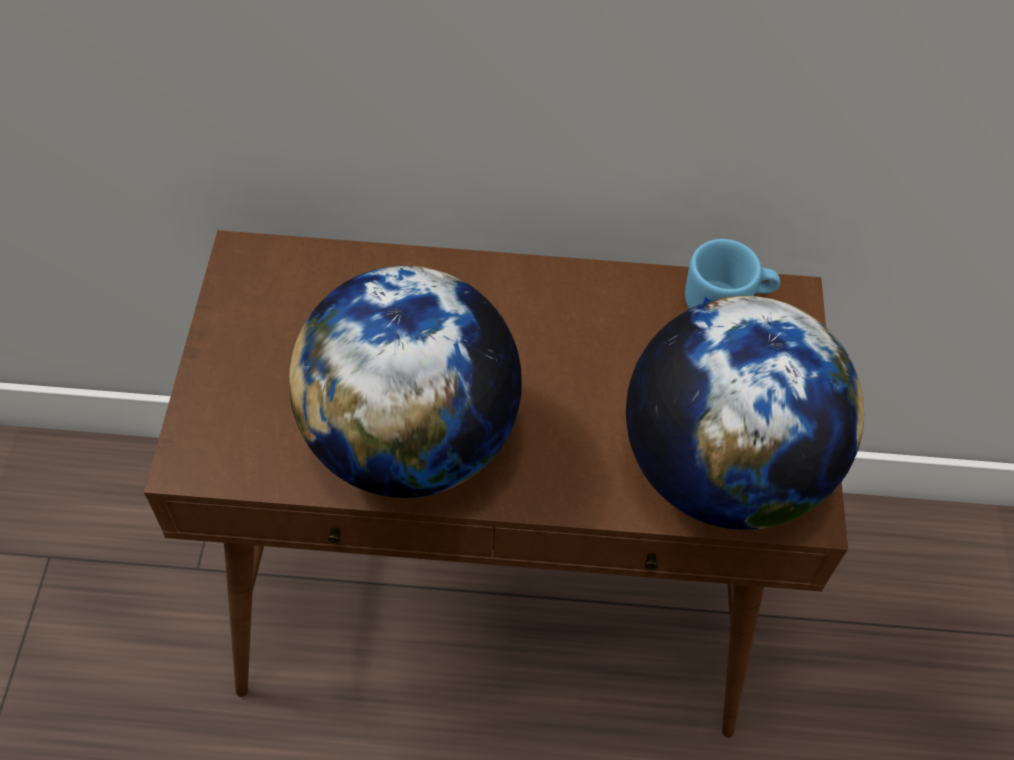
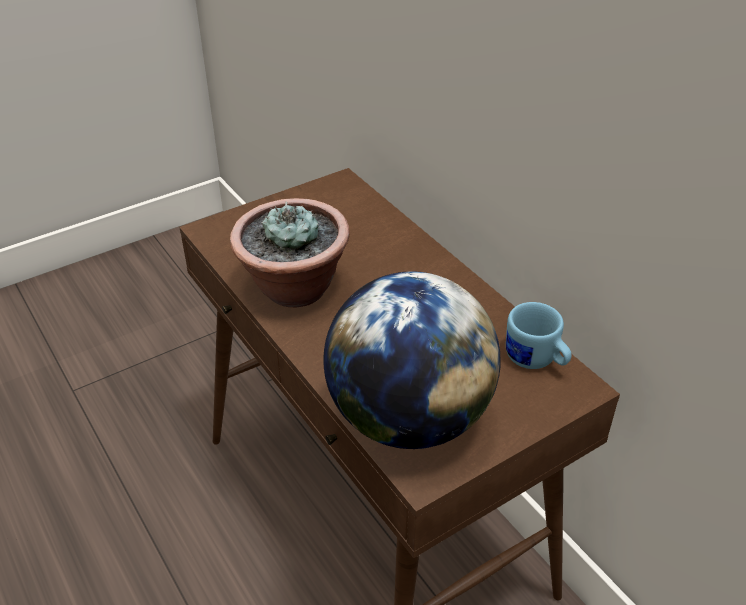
camera: 55 degrees right, 15 degrees down
(410, 441) = (294, 289): globe -> potted plant

